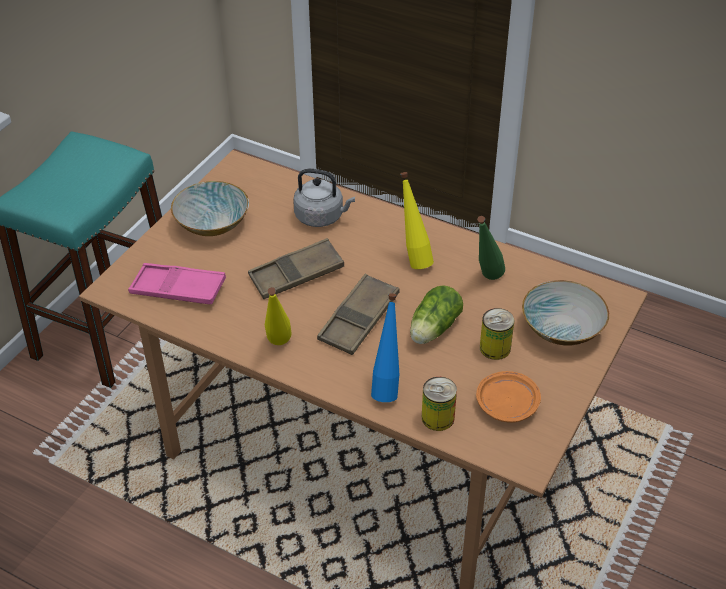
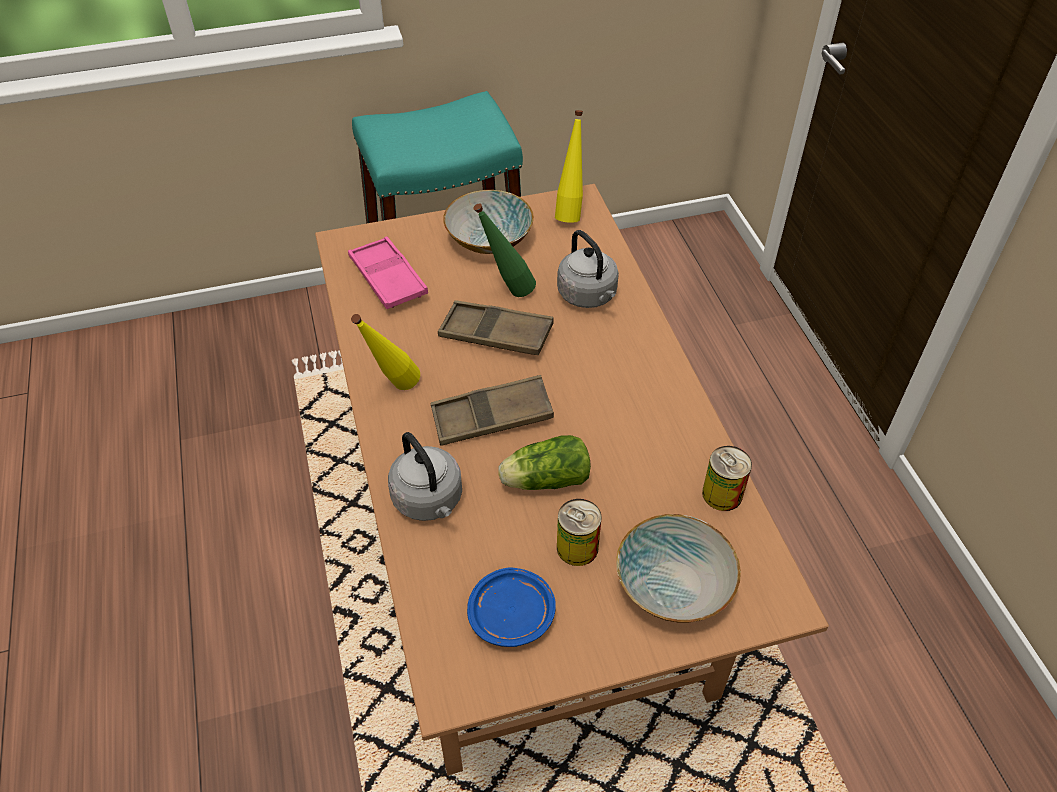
camera: 45 degrees right, 5 degrees up
(387, 387) = (429, 501): blue bottle -> grey kettle
(414, 259) = (619, 396): yellow bottle -> yellow bottle (570, 212)
(438, 418) = (432, 570): can -> can (722, 494)
(485, 280) = (662, 471): green bottle -> green bottle (507, 292)
(507, 403) = (512, 614): orange plate -> blue plate

